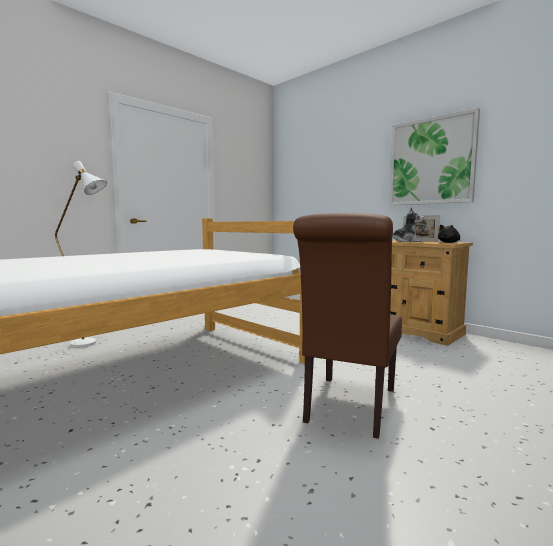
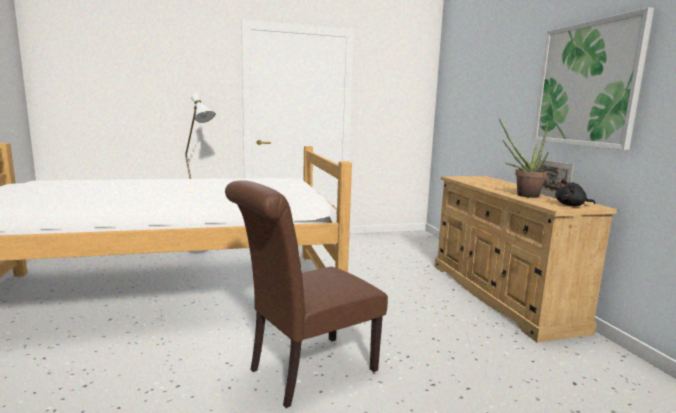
camera: 30 degrees right, 5 degrees up
(406, 241) = (522, 195): plush toy -> potted plant

